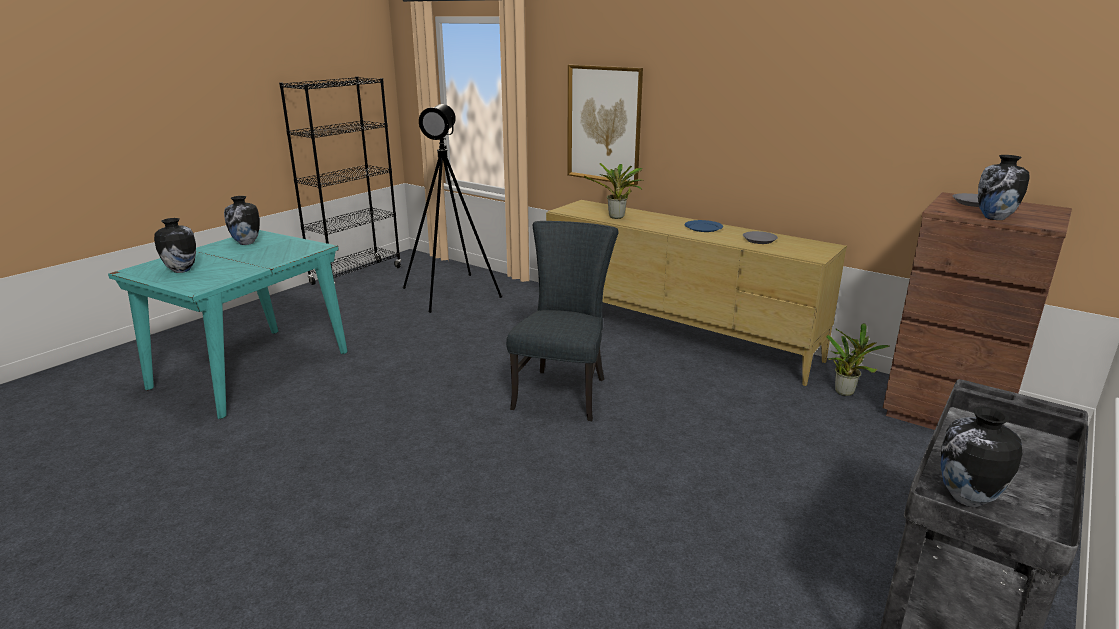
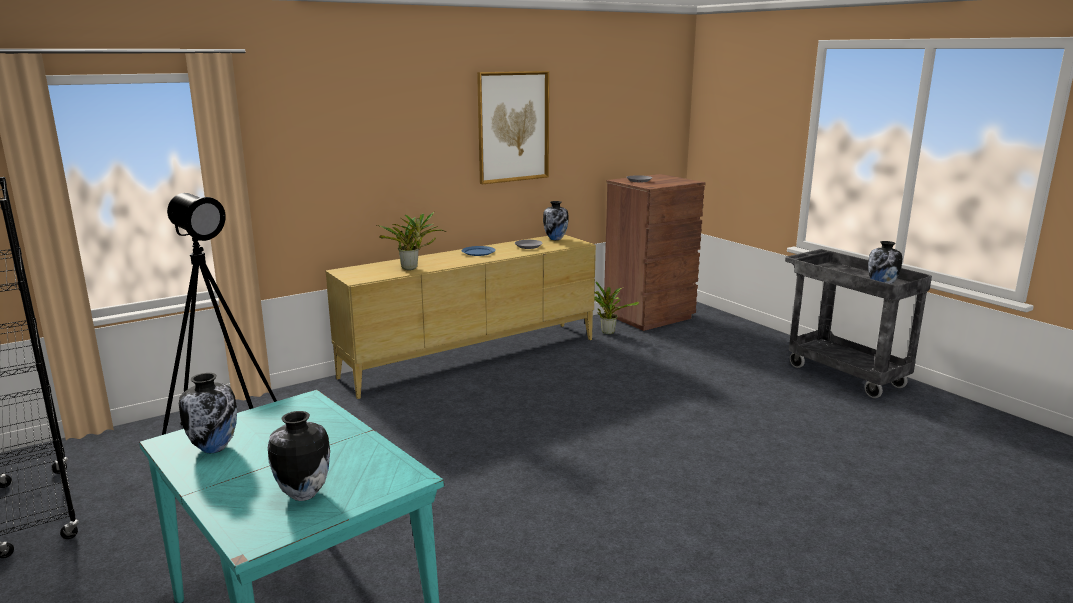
camera: 70 degrees left, 5 degrees down
(563, 390) = (535, 420): grey chair -> none
(604, 124) = (340, 183): picture -> picture (513, 127)
(994, 218) = (672, 184): vase -> vase (555, 239)

